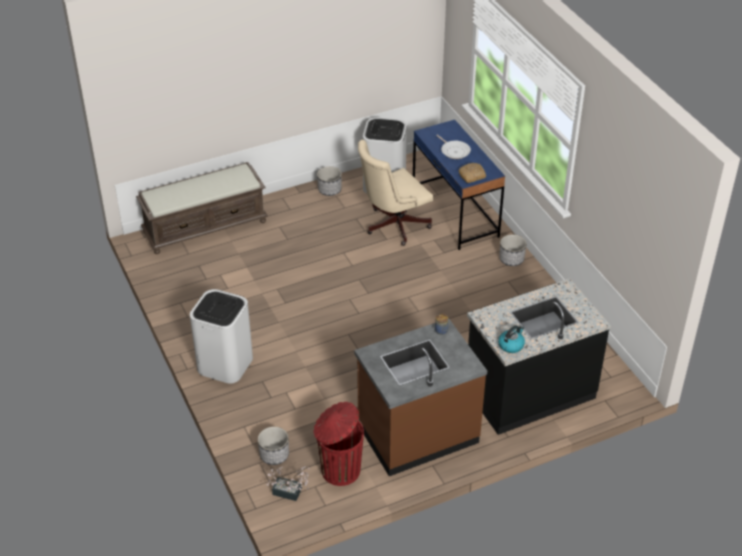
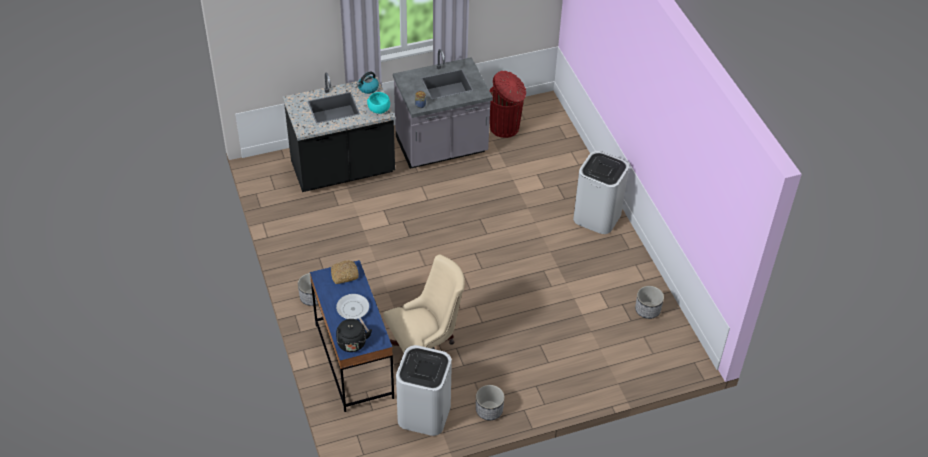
camera: 175 degrees left, 5 degrees up
(205, 226) = (629, 370): brown bench -> none
(274, 455) = (554, 142): planter -> planter (647, 310)
(290, 492) = (542, 116): potted plant -> none
(417, 432) = (441, 148): brown counter -> grey counter
(447, 129) = (352, 344): none -> black kettle
(489, 319) = (378, 109): none -> turquoise bowl

